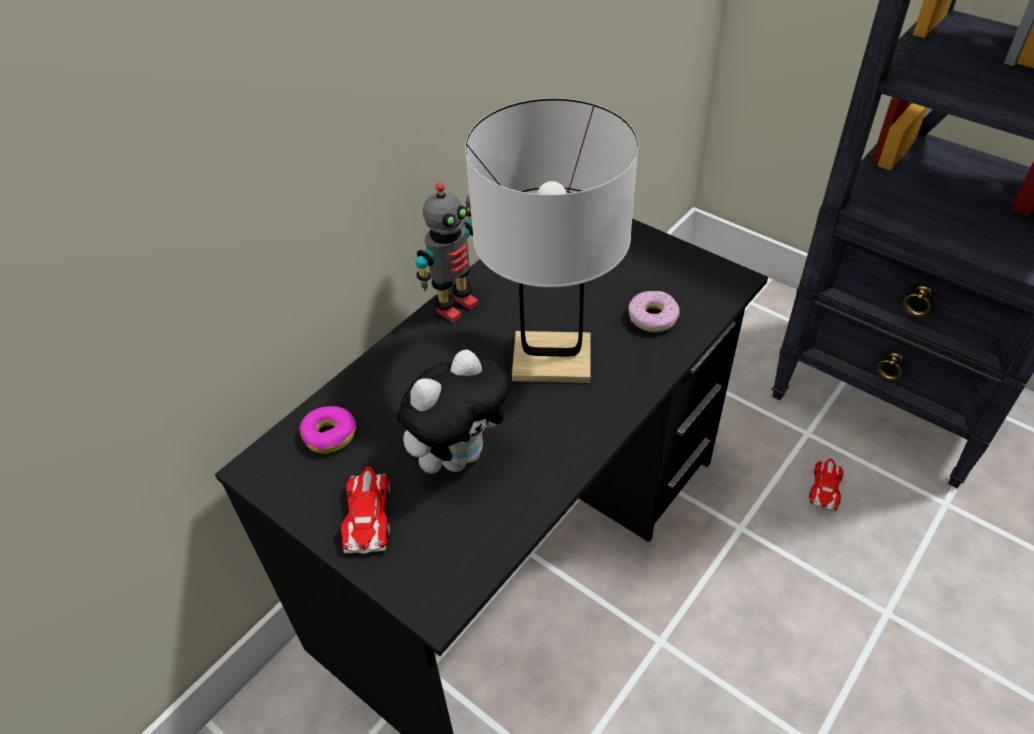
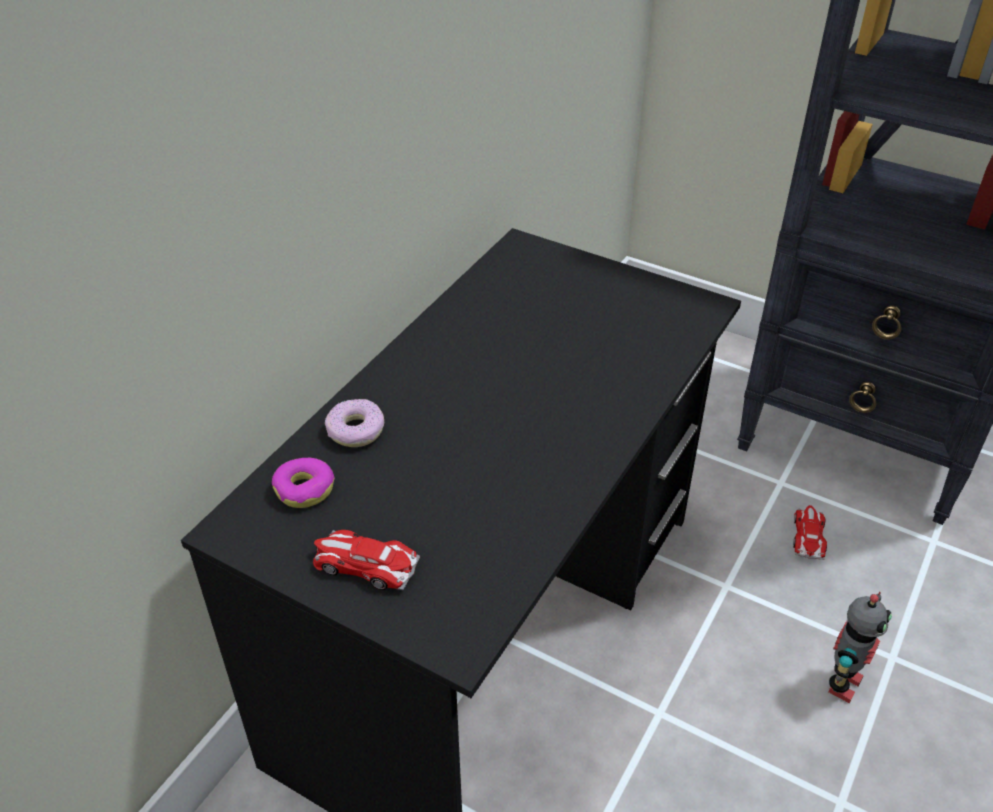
camera: 10 degrees left, 5 degrees down
(368, 514) = (364, 564): toy car -> toy car turned 60 degrees counterclockwise
(455, 306) = (416, 350): toy robot -> toy robot (841, 683)
(458, 455) = (452, 497): plush toy -> none
(551, 359) = (532, 395): white table lamp -> none
(652, 317) = (630, 347): donut -> donut (355, 430)

